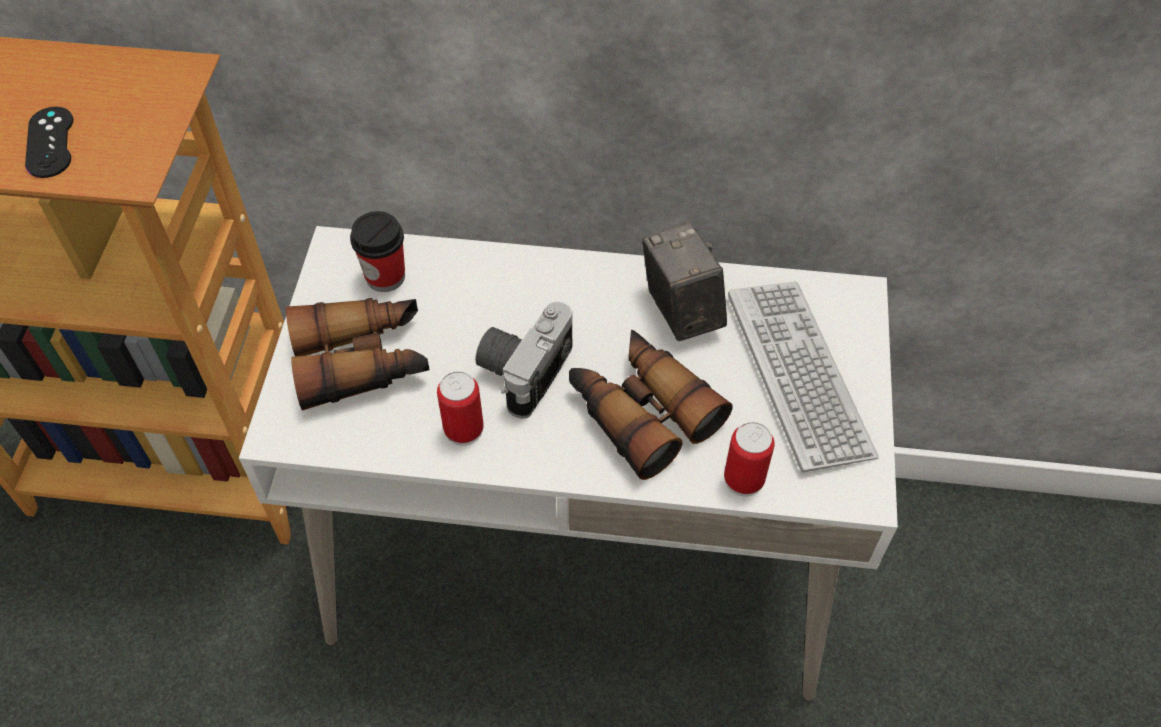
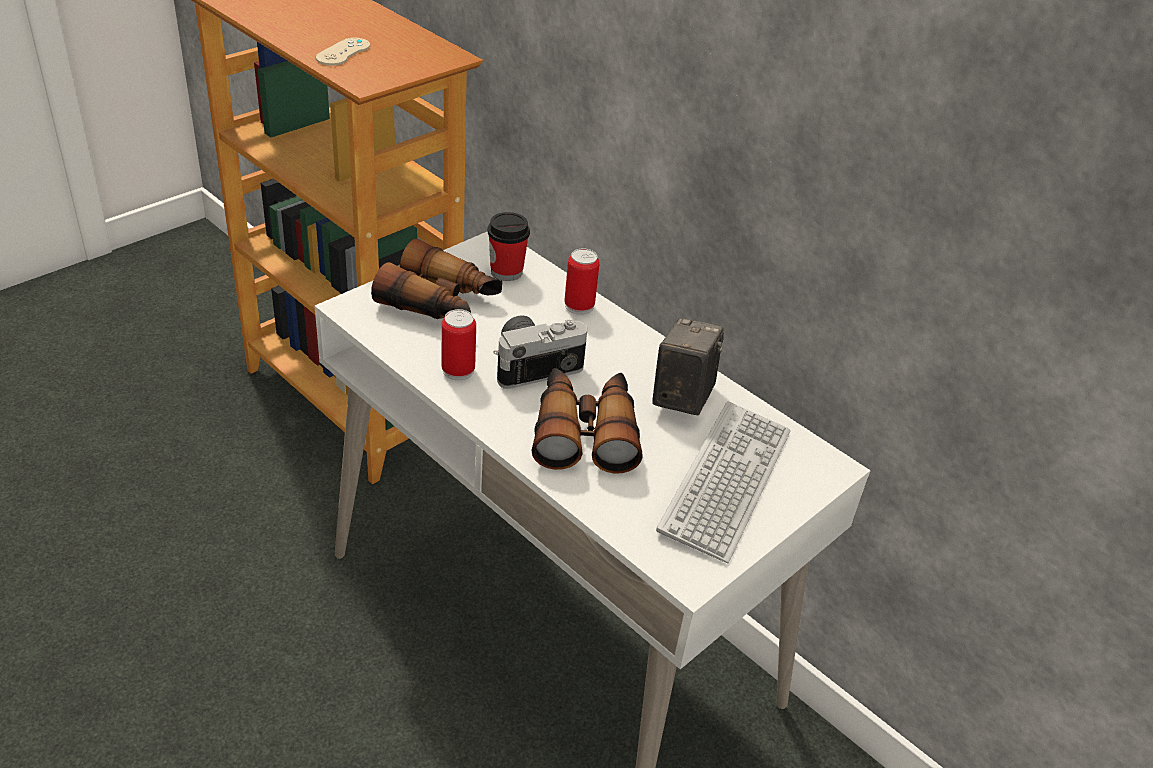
camera: 35 degrees right, 15 degrees down
(50, 142) = (343, 52): black game controller -> beige game controller
(744, 479) = (610, 510): can -> can (579, 306)

